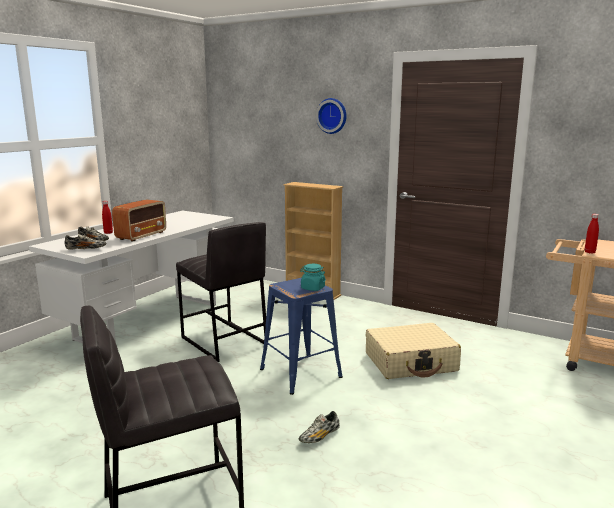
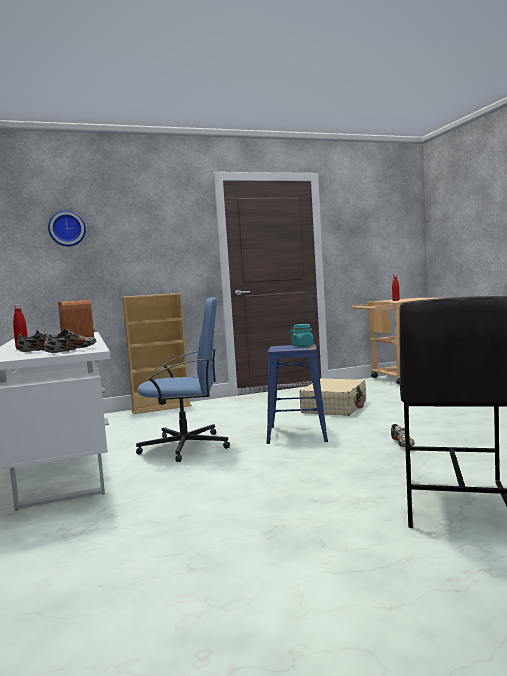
camera: 50 degrees left, 10 degrees down
(223, 341) = (186, 446): grey stool -> blue office chair
(332, 116) = (159, 227): wall clock -> wall clock (67, 229)

